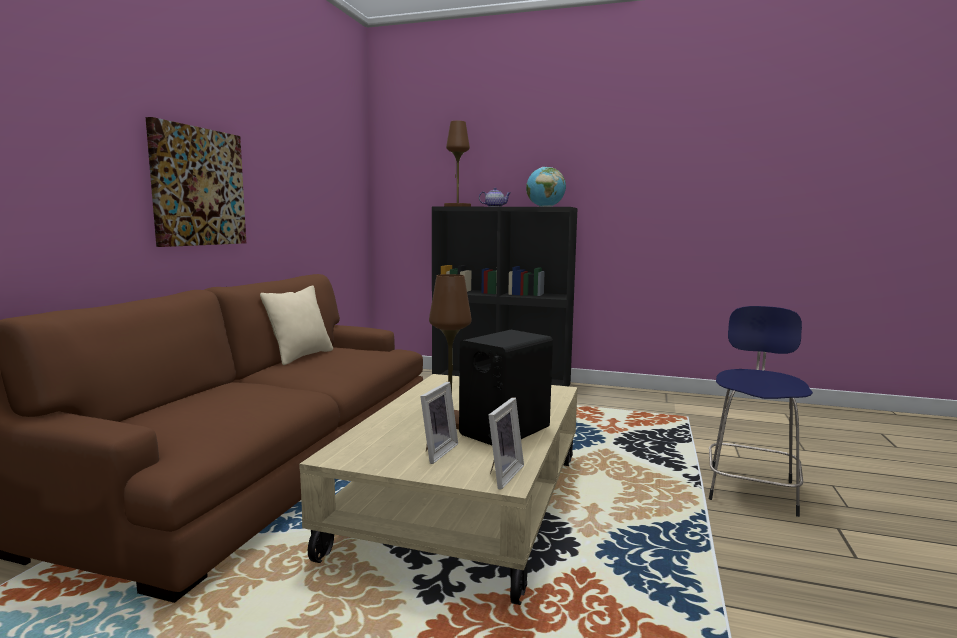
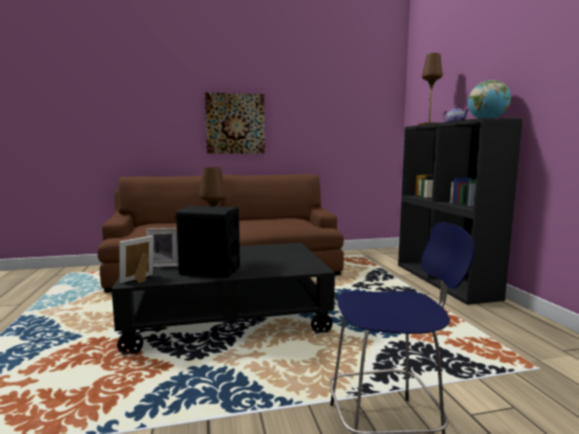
camera: 60 degrees right, 0 degrees up
(301, 356) = (267, 219): beige pillow -> none
(463, 503) = (227, 317): beige coffee table -> black coffee table
(500, 475) = (140, 280): picture frame -> picture frame turned 135 degrees clockwise

